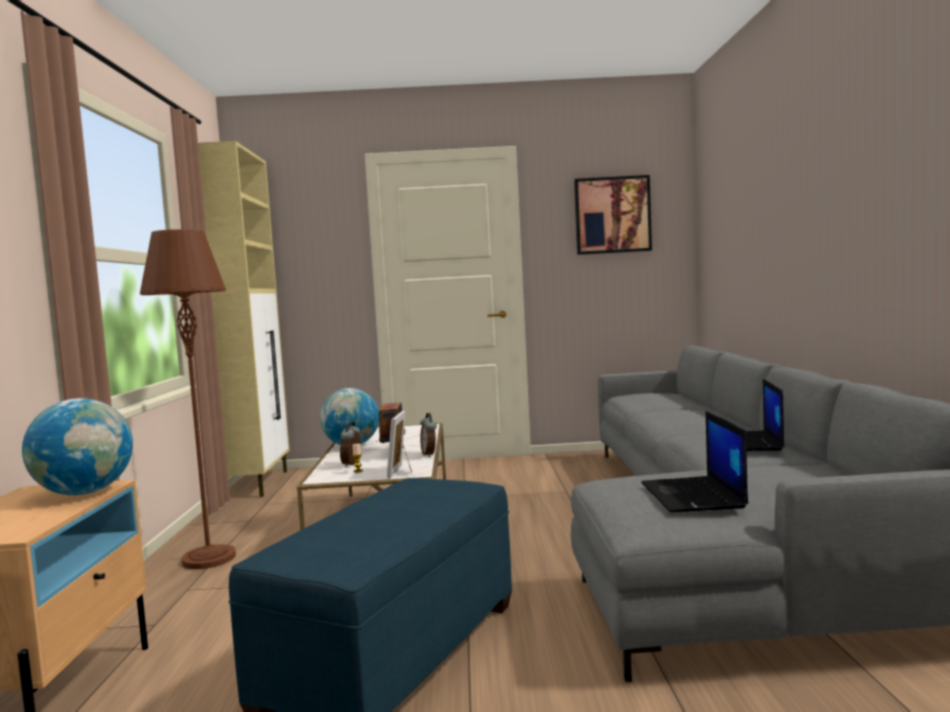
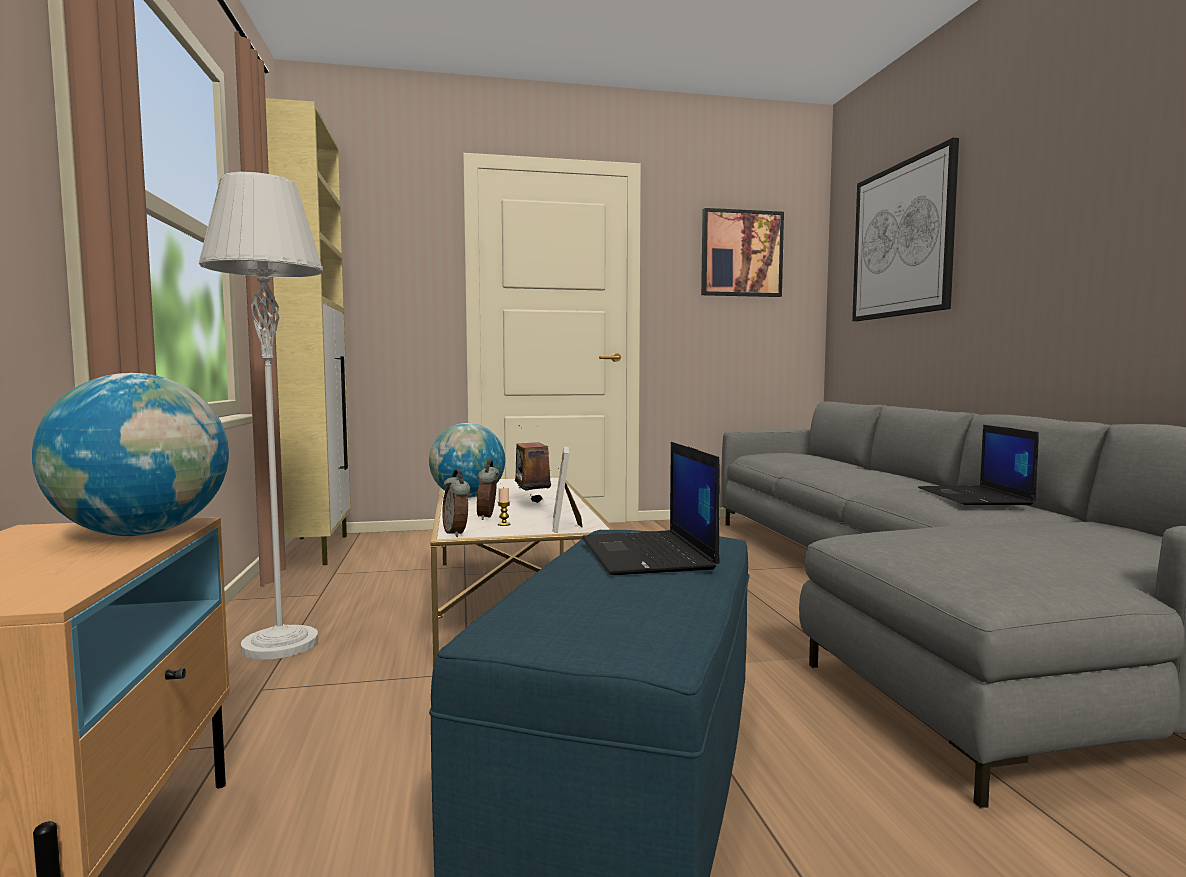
camera: 10 degrees left, 0 degrees up
(208, 559) = (280, 644): brown floor lamp -> grey floor lamp
(430, 454) = (583, 507): alarm clock -> alarm clock (457, 533)
(693, 496) = (1012, 551): laptop -> laptop (648, 554)
(739, 202) = (902, 240): none -> picture

